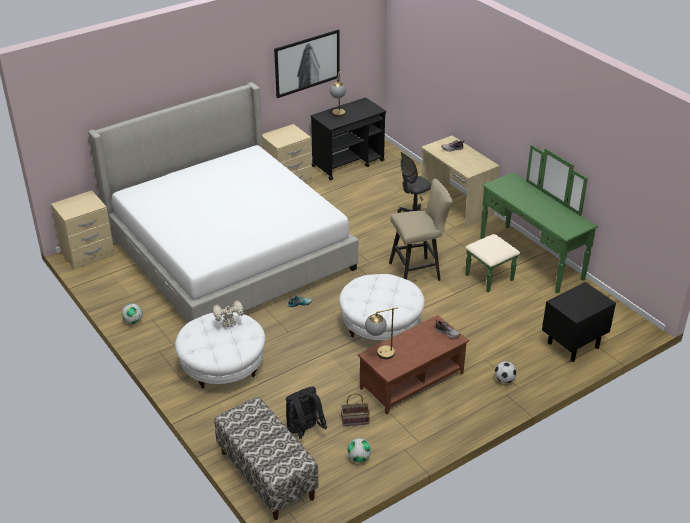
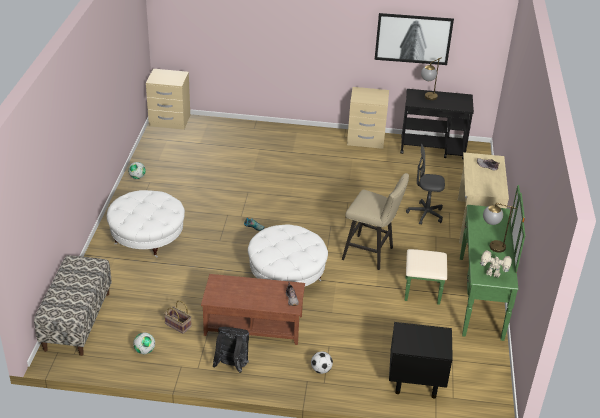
camera: 40 degrees right, 0 degrees up
(229, 253) = (256, 167): bed -> none
(229, 325) = (160, 205): toy robot -> toy robot (492, 275)
(304, 431) = (137, 310): black backpack -> black backpack (232, 366)
(379, 355) = (222, 283): table lamp -> table lamp (491, 245)

